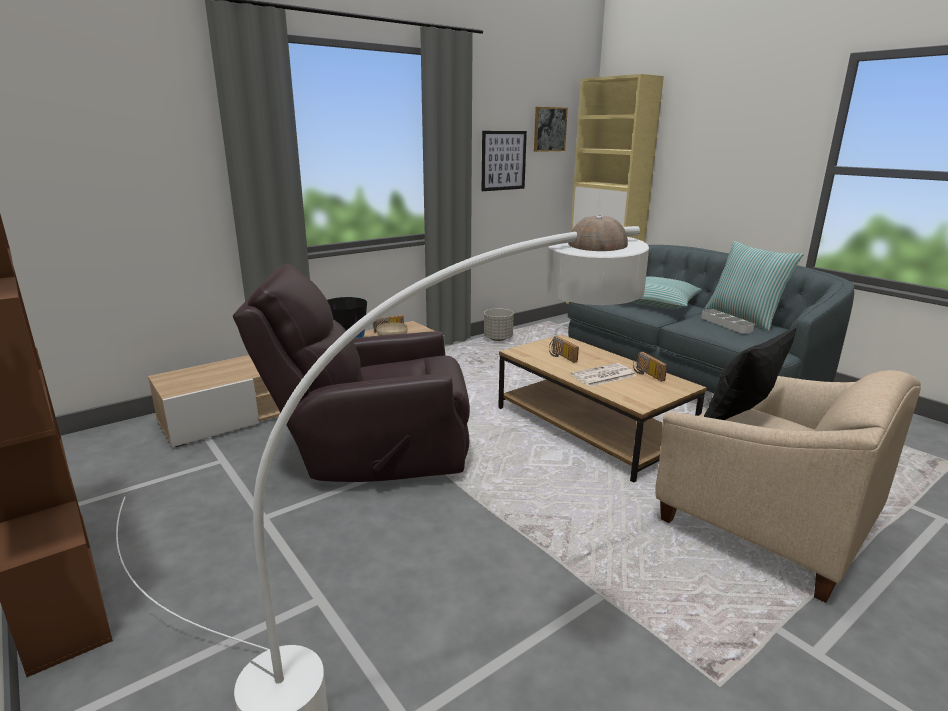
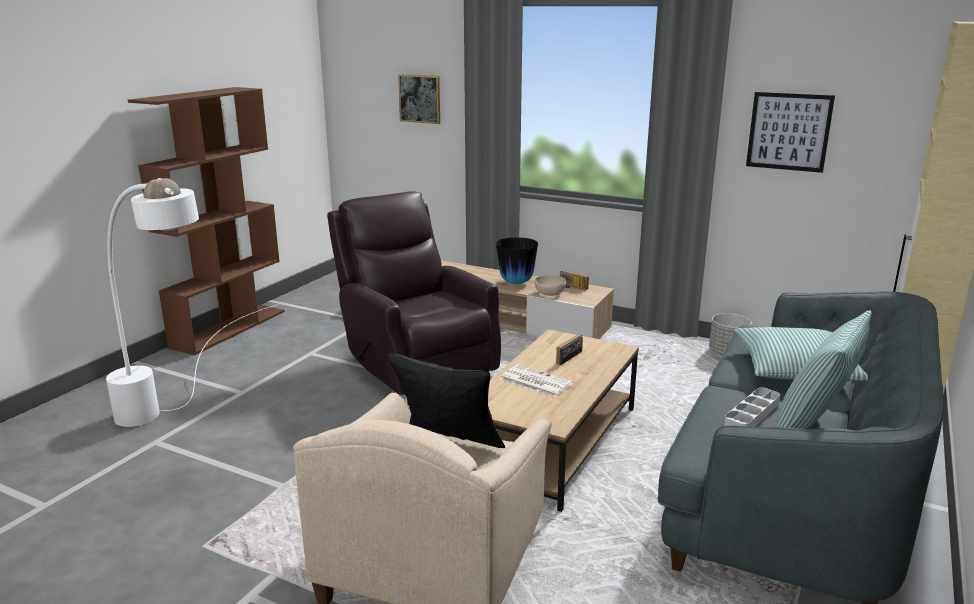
camera: 65 degrees right, 0 degrees up
(549, 129) = (887, 95): picture -> picture (420, 98)
(646, 374) = (566, 402): radio -> none

